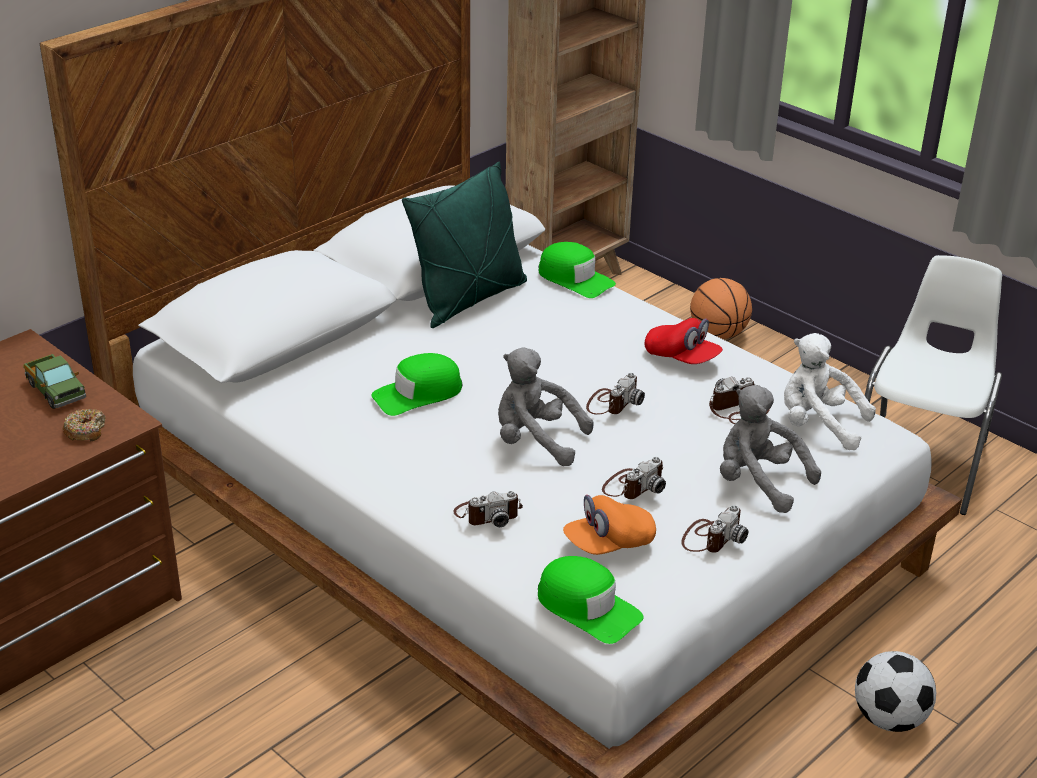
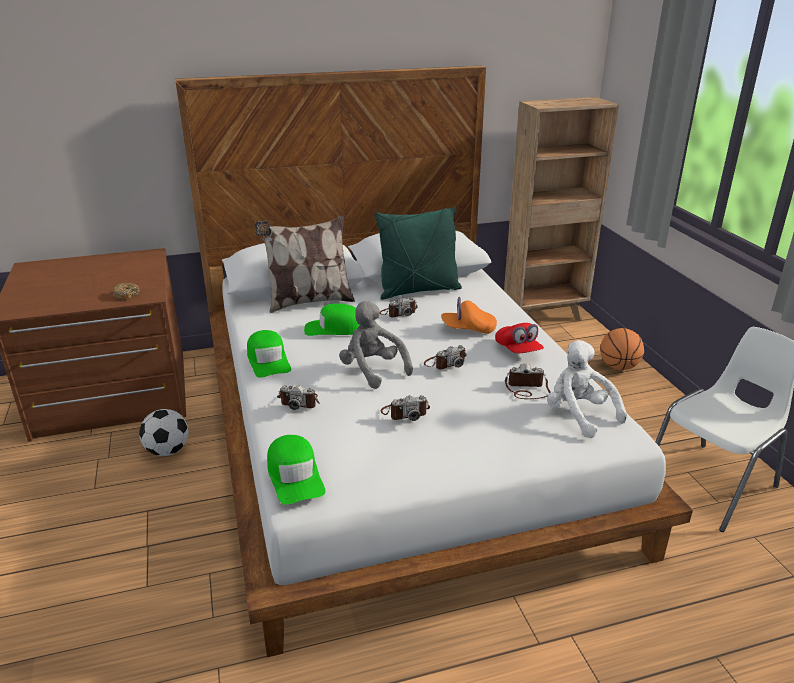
camera: 30 degrees right, 5 degrees down
(56, 392) = (138, 275): toy truck -> none
(330, 360) = (308, 301): none -> pillow
(575, 279) = (493, 294): green cap -> green cap (268, 360)
(609, 543) = (351, 441): orange cap -> orange cap (468, 329)
(711, 537) = (426, 461): camera -> camera (398, 313)
(758, 482) = (497, 437): grey plush toy -> none
(889, 719) = (546, 659): football -> football (167, 451)

